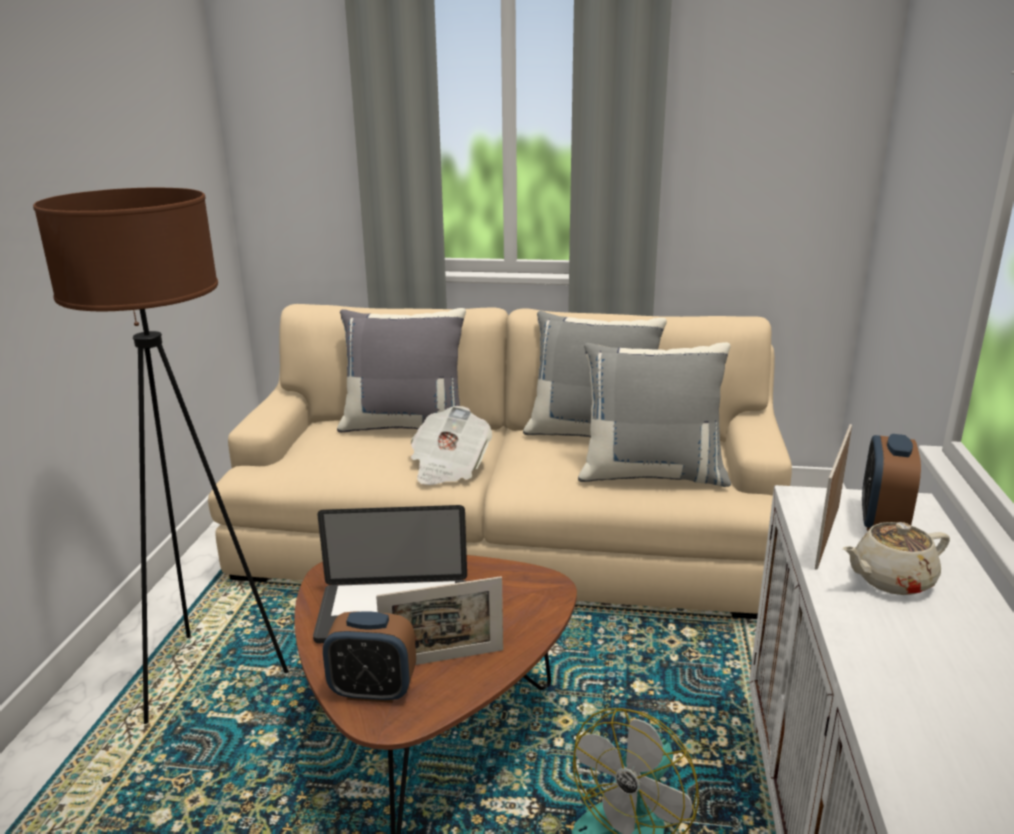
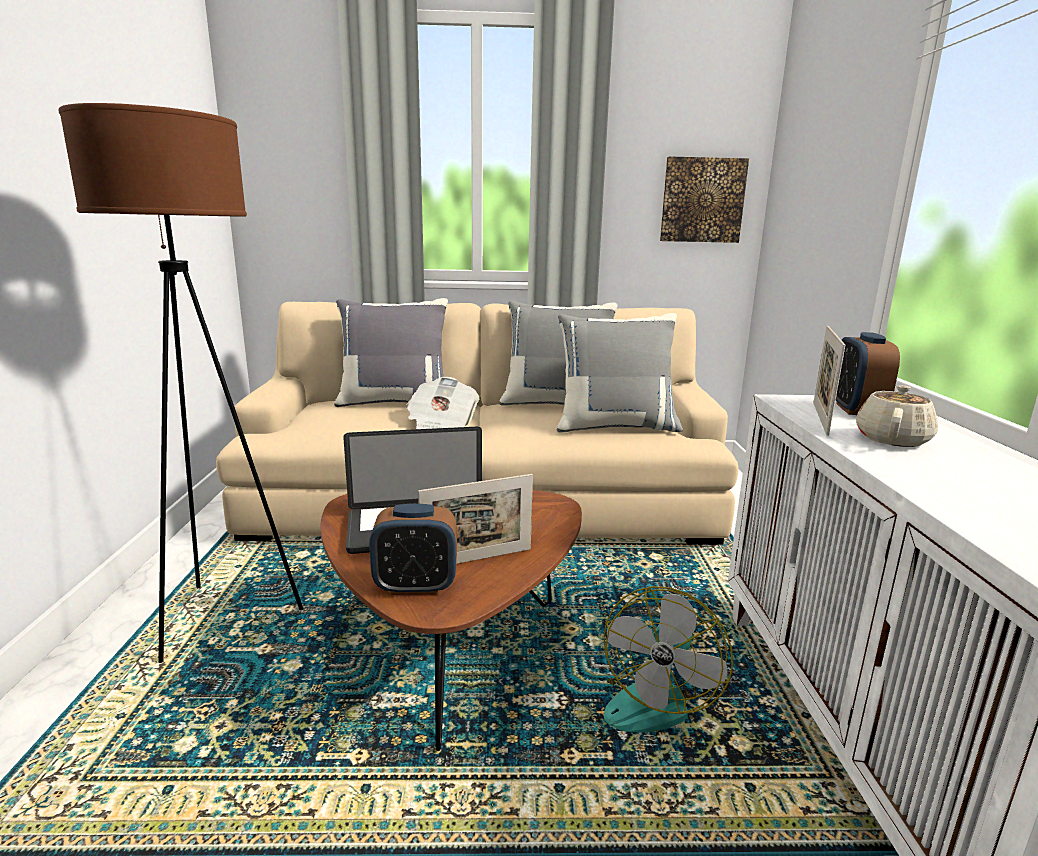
camera: 10 degrees left, 5 degrees down
(794, 174) = (702, 200): none -> picture
(890, 580) = (892, 439): beige teapot -> beige teapot turned 150 degrees clockwise

